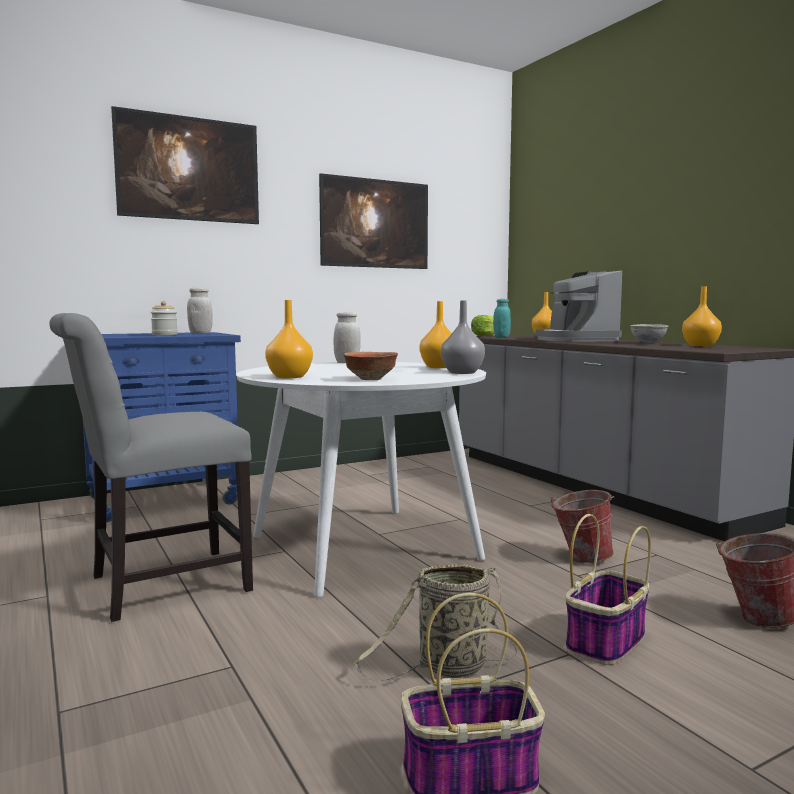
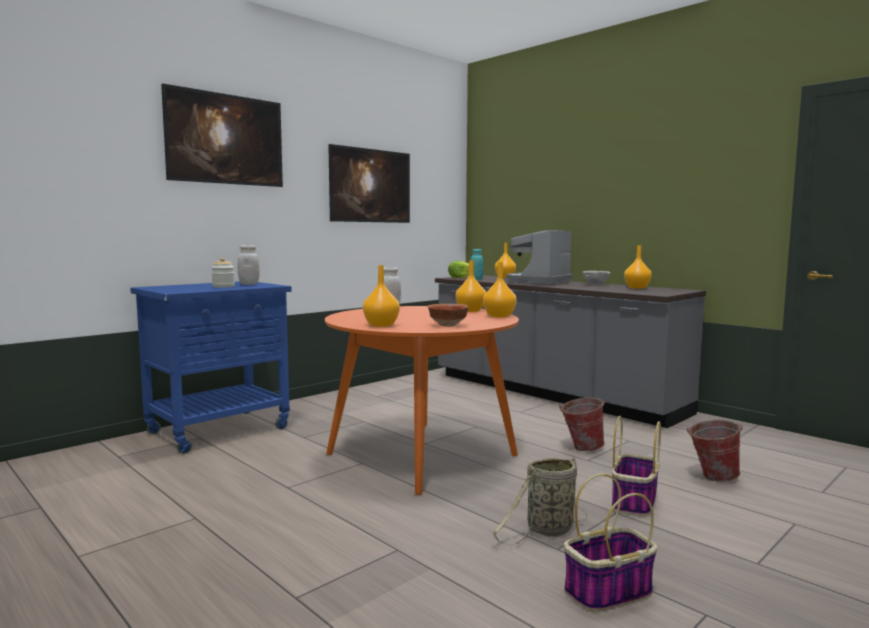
camera: 15 degrees left, 0 degrees up
(158, 586) = (284, 500): grey chair -> none
(363, 547) = (421, 455): white dining table -> orange dining table
(463, 372) = (500, 316): grey vase -> orange vase
(574, 340) = (538, 282): coffee machine -> coffee machine turned 60 degrees clockwise

